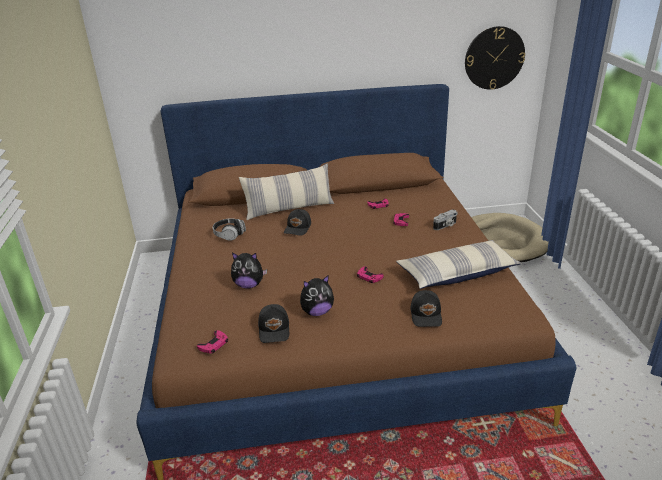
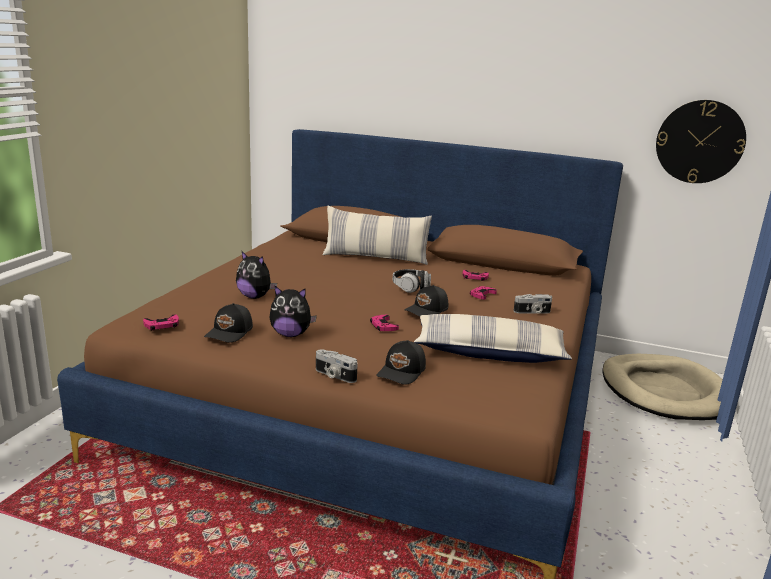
camera: 25 degrees right, 10 degrees down
(229, 235) = (291, 260): headphones -> headphones (411, 288)
(298, 228) = (363, 272): black cap -> black cap (427, 310)
(388, 337) = (334, 375): none -> camera

